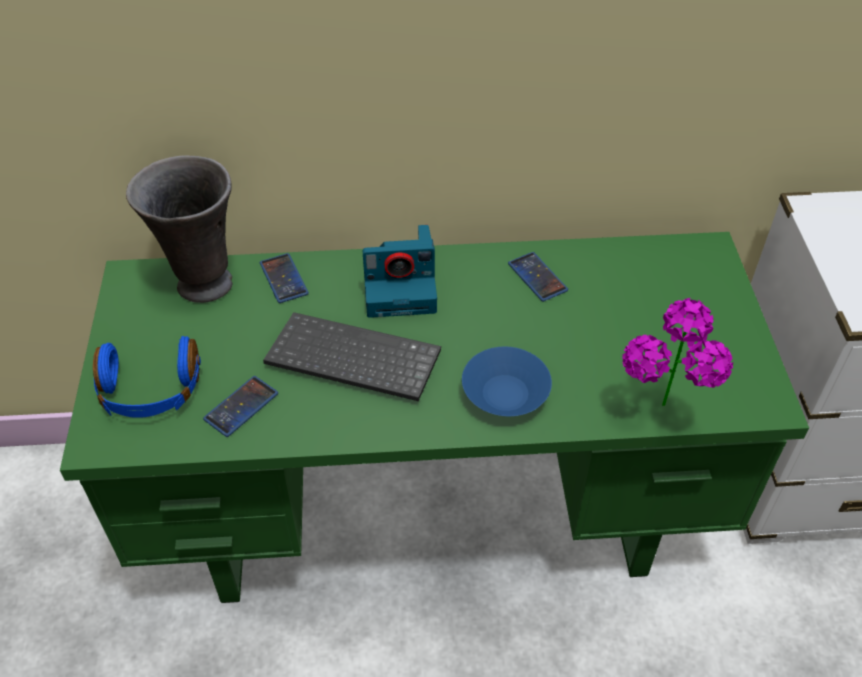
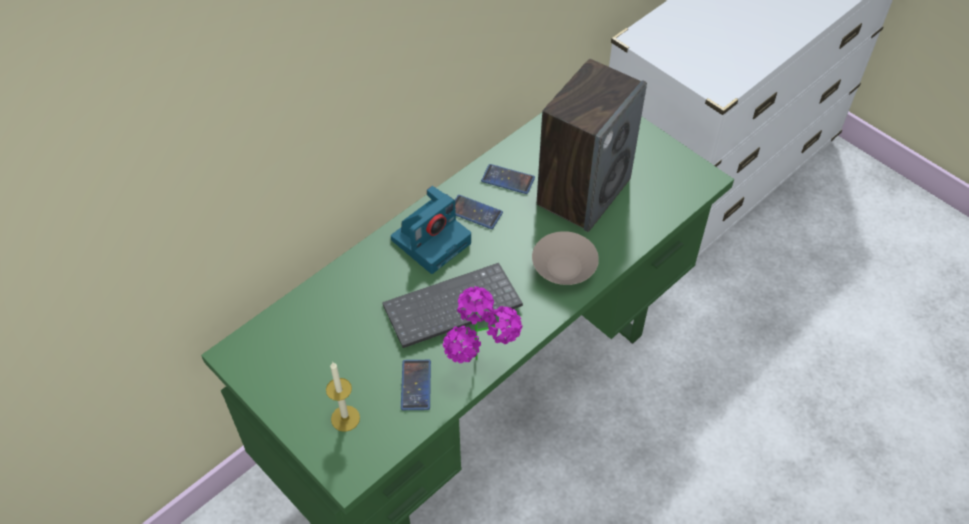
camera: 40 degrees left, 5 degrees up
(150, 392) = (345, 418): blue headphones -> candle
(203, 285) = (295, 325): grey vase -> none
(283, 279) = (347, 284): phone -> phone (475, 212)
(505, 396) = (564, 268): blue bowl -> beige bowl
(607, 334) = (583, 191): none -> speaker
(661, 419) = (659, 224): potted plant -> potted plant (482, 370)

